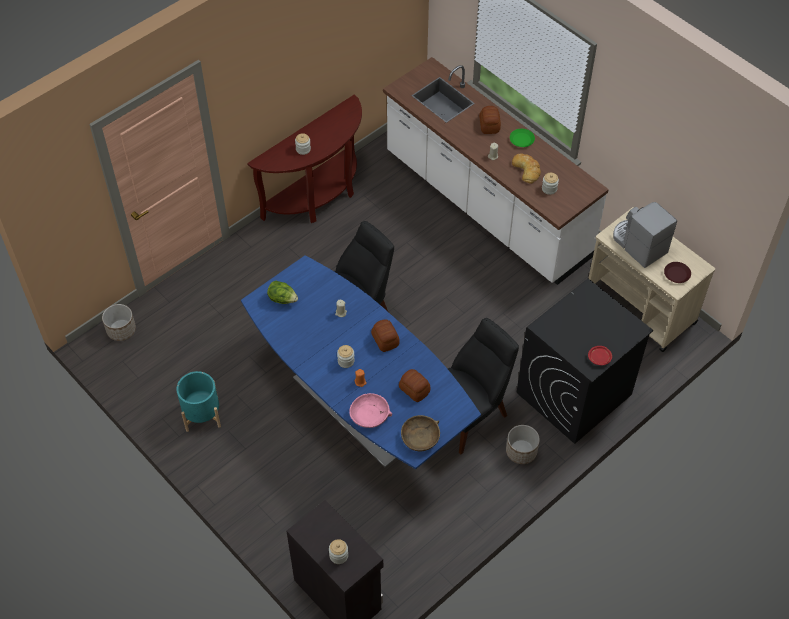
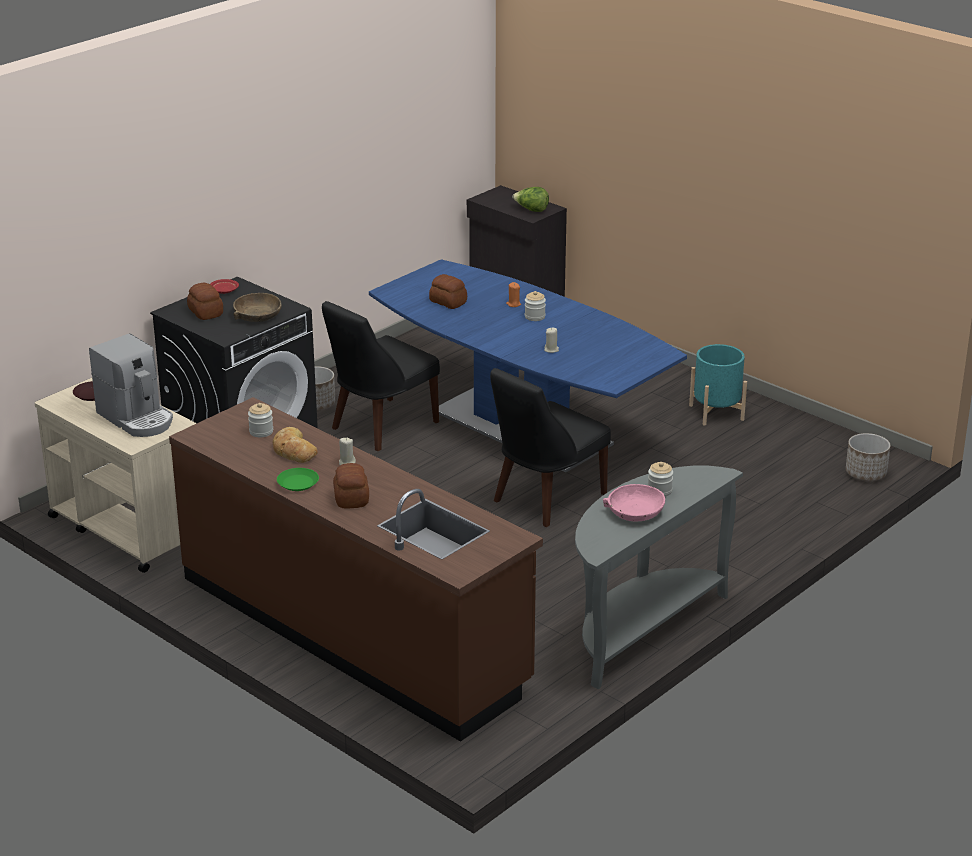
camera: 175 degrees right, 25 degrees down
(282, 299) = (631, 356): lettuce -> lettuce (531, 210)
(318, 196) = (640, 629): brown console table -> grey console table
(338, 555) = (510, 199): jar -> none
(370, 414) = (497, 285): pink bowl -> pink bowl (635, 512)
(385, 340) = (489, 332): bread -> bread (206, 312)
(420, 437) = (437, 275): brown bowl -> brown bowl (257, 315)
(485, 206) = (353, 631): white counter -> brown counter

